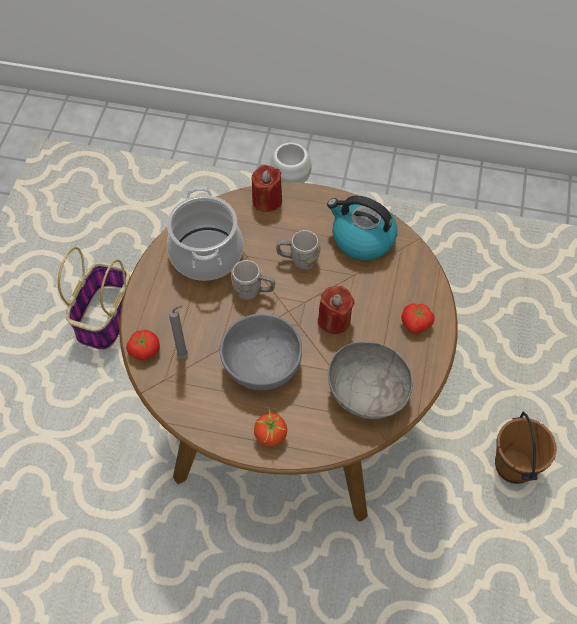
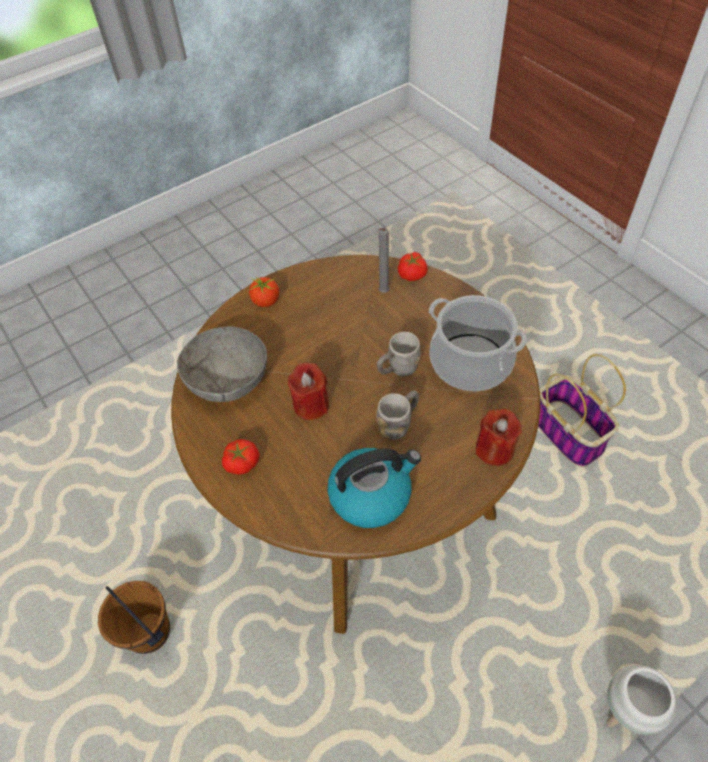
camera: 135 degrees right, 5 degrees down
(261, 363) = (326, 332): grey bowl -> none

